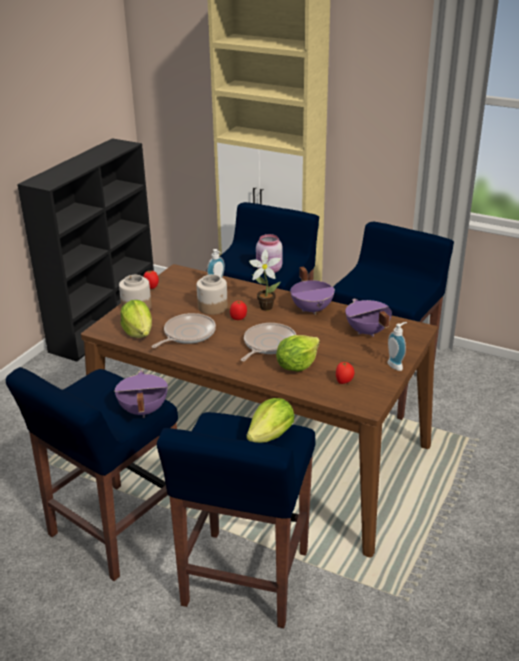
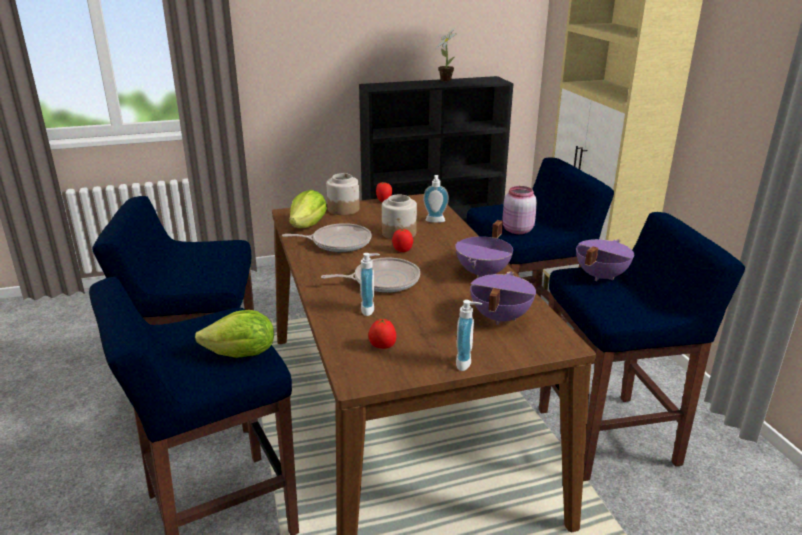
camera: 45 degrees right, 5 degrees down
(142, 410) = (205, 280): purple cooking pot -> purple cooking pot (599, 276)
(264, 306) = (443, 252): potted plant -> potted plant (445, 80)
(297, 365) = (370, 309): lettuce -> soap dispenser

